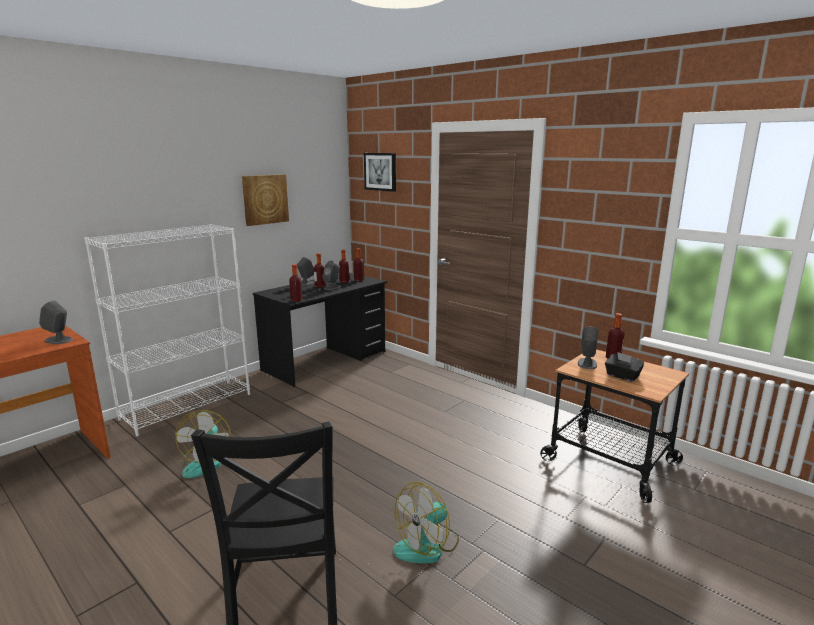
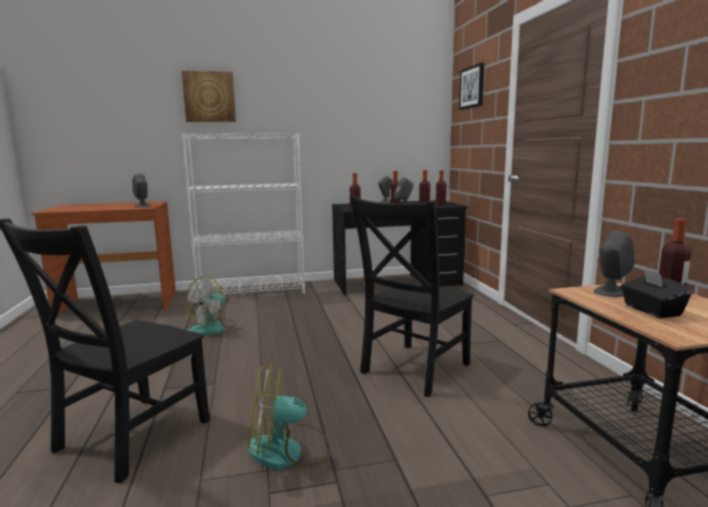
camera: 35 degrees right, 5 degrees down
(265, 199) = (352, 117): picture -> picture (209, 97)
(434, 446) = (413, 370): none -> black chair

